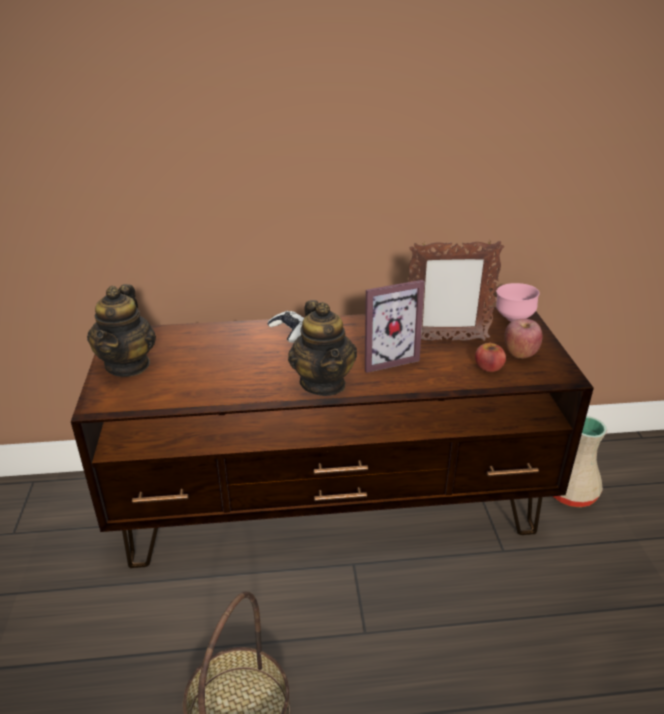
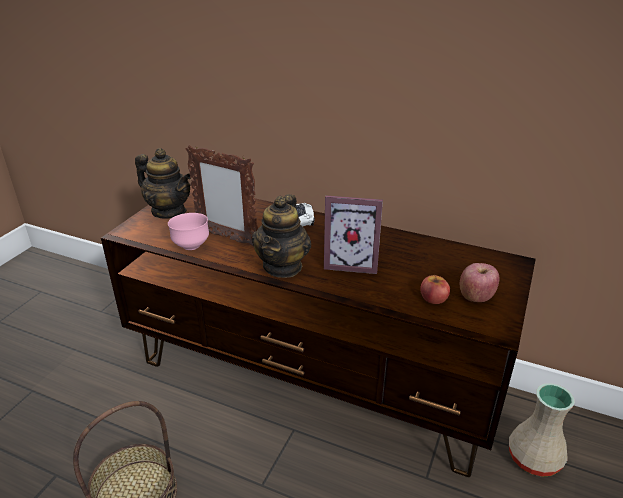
camera: 30 degrees right, 0 degrees up
(128, 365) = (169, 211): teapot -> teapot turned 90 degrees counterclockwise
(446, 340) = (418, 264): picture frame -> picture frame (226, 237)
(513, 319) = (502, 265): pink bowl -> pink bowl (191, 246)

